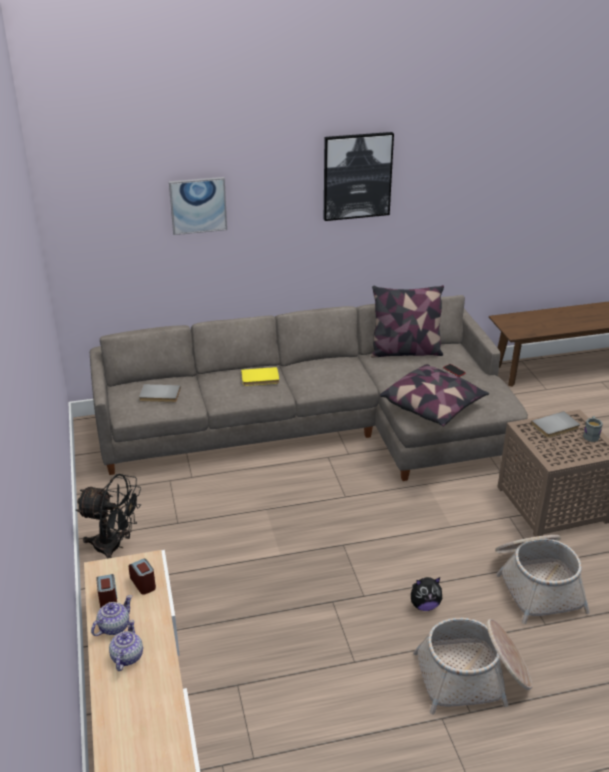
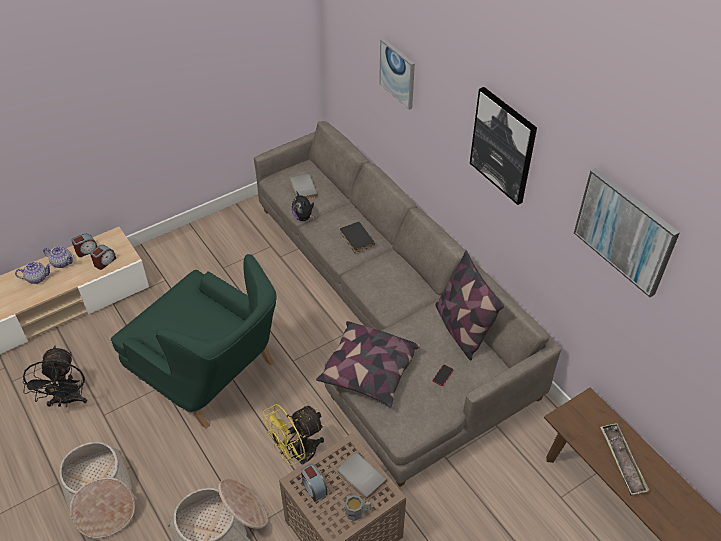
camera: 70 degrees right, 15 degrees up
(115, 546) = (186, 244): black fan -> black fan (67, 401)
(260, 379) = (355, 238): yellow book -> black book
(331, 560) = (209, 372): none -> green armchair
(424, 605) = (173, 447): plush toy -> plush toy (303, 217)
(463, 516) = (297, 455): none -> yellow fan
(491, 153) = (625, 231): none -> picture
(559, 321) = (622, 461): none -> tray
(561, 453) = (313, 487): none -> alarm clock

